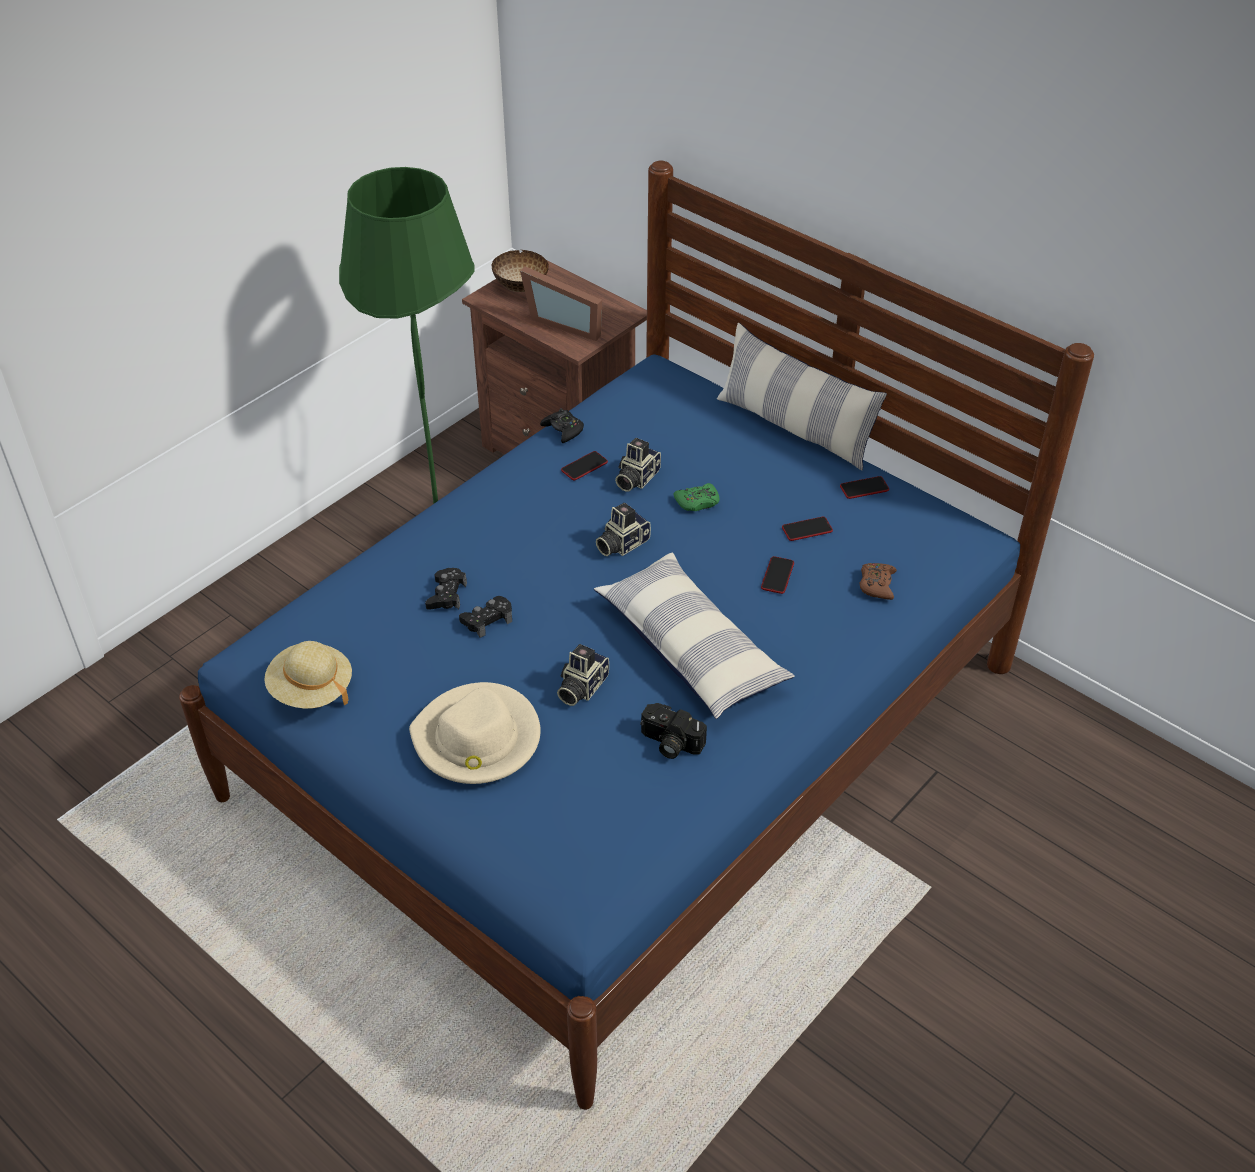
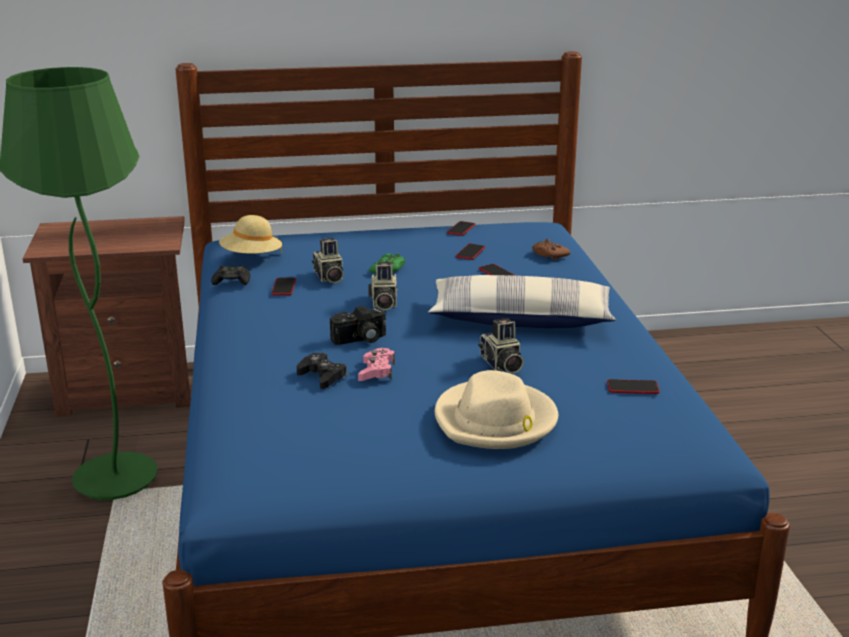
camera: 50 degrees left, 20 degrees down
(311, 689) = (326, 472): beige hat -> beige hat (251, 258)
(487, 620) = (377, 371): black game controller -> pink game controller
(521, 287) = (62, 238): bowl -> none
(566, 322) = (132, 239): picture frame -> none
(630, 797) = (632, 388): none -> phone
(669, 743) = (600, 356): camera -> camera (360, 340)
(794, 428) = (370, 228): pillow -> none

